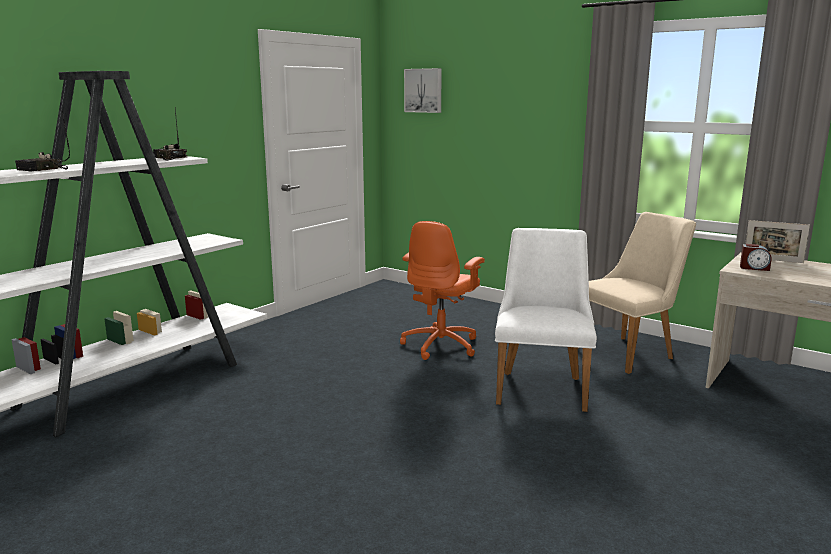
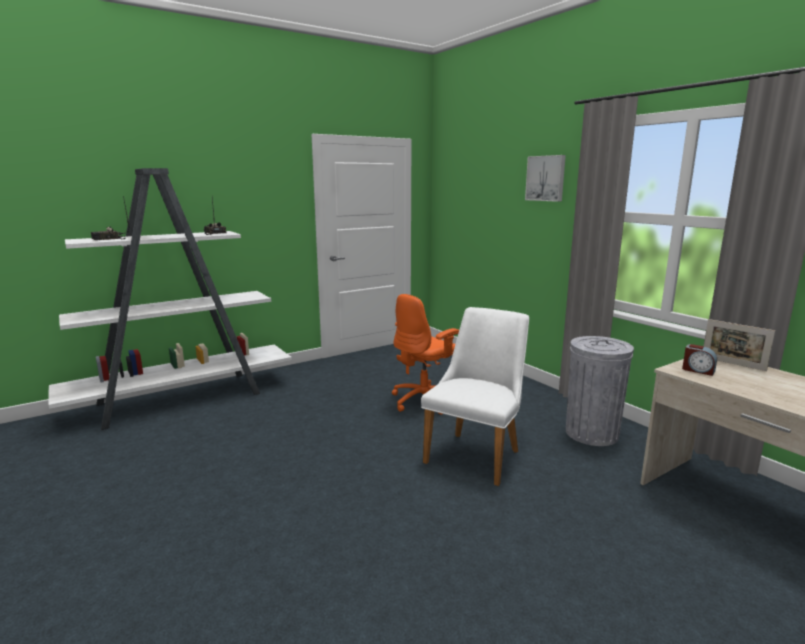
camera: 20 degrees right, 0 degrees up
(424, 90) = (459, 181): picture -> picture (546, 178)
(630, 352) = (591, 433): beige chair -> grey trash can

